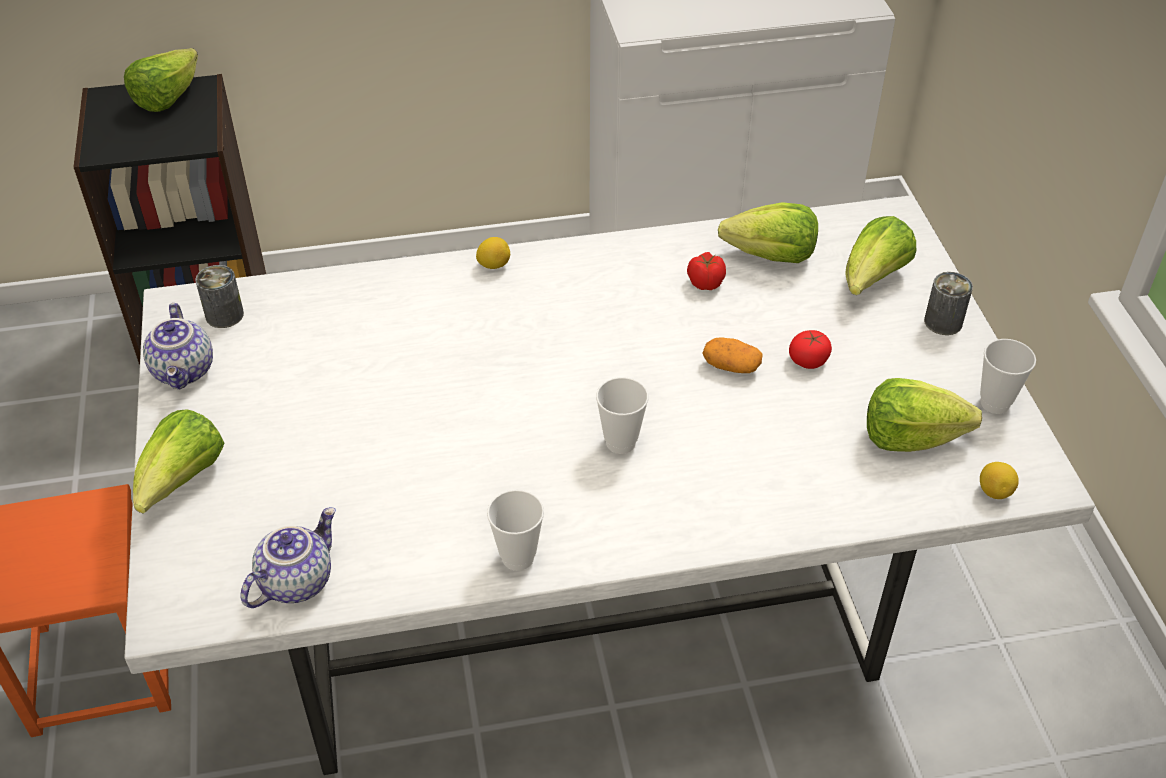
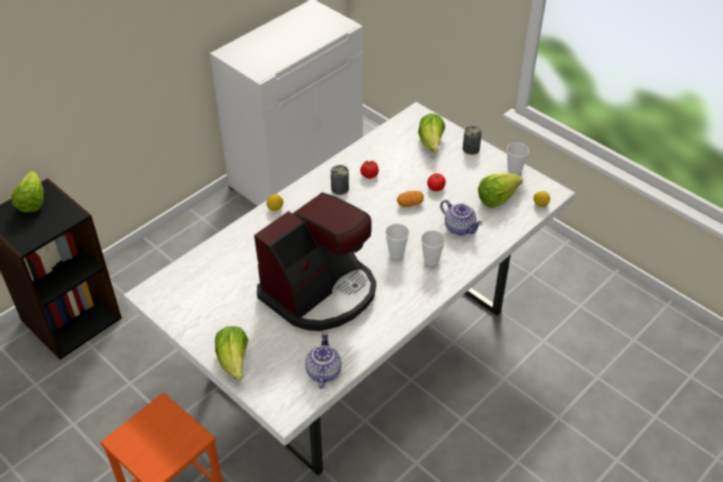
camera: 35 degrees left, 0 degrees up
(185, 371) = (184, 318): teapot -> teapot (460, 227)
(224, 315) = (176, 286): can -> can (340, 188)
(427, 441) = (320, 292): none -> coffee machine
(518, 557) = (399, 316): cup -> cup (431, 261)
(771, 256) = (385, 152): lettuce -> none

